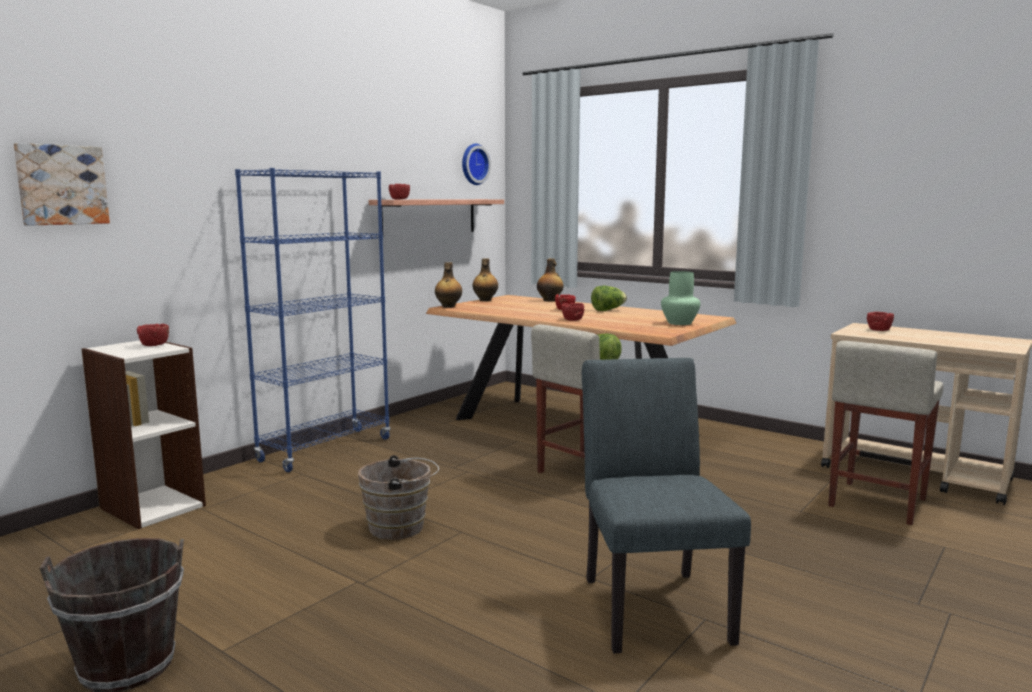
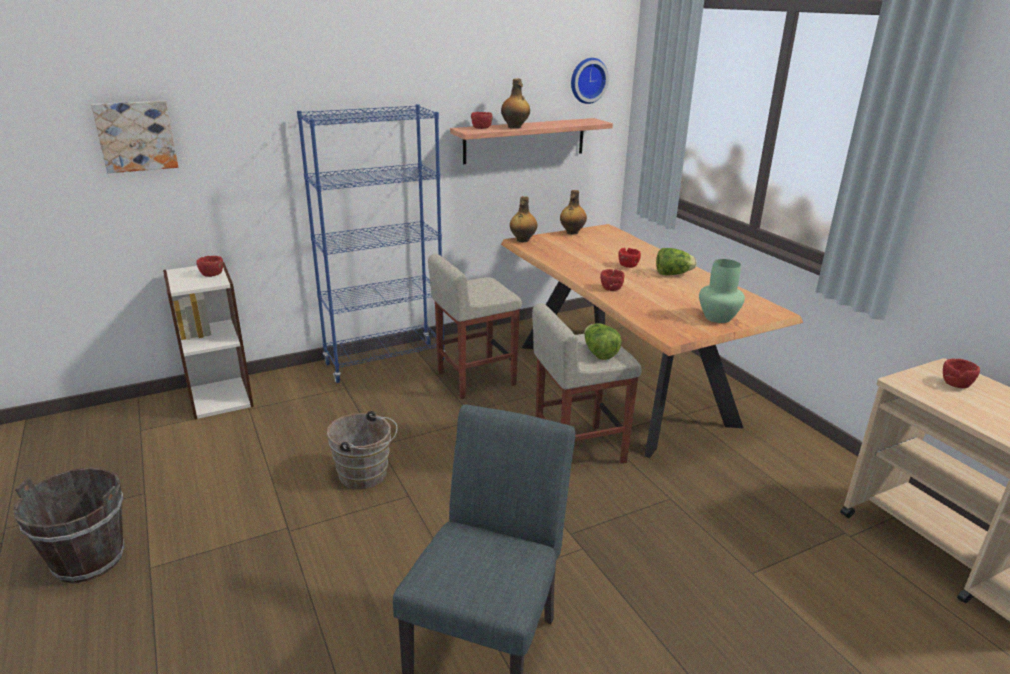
camera: 25 degrees right, 15 degrees up
(550, 300) = (636, 243): bottle -> bottle (515, 127)
(876, 503) = (856, 590): beige stool -> beige stool (475, 379)

